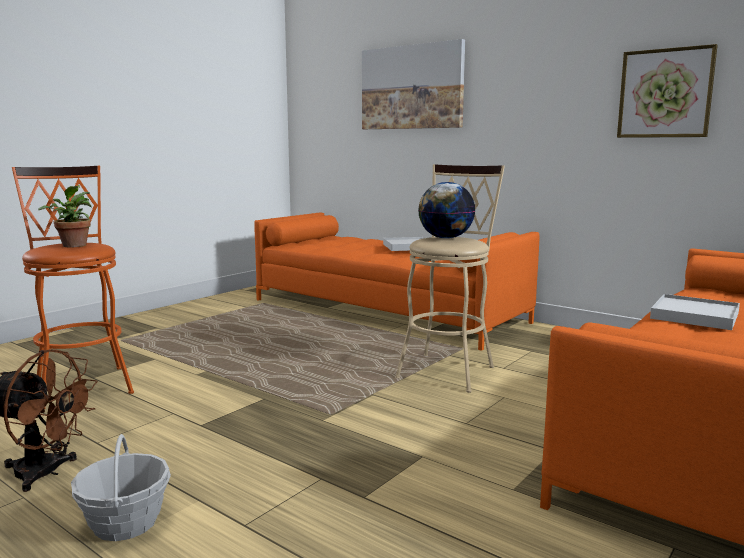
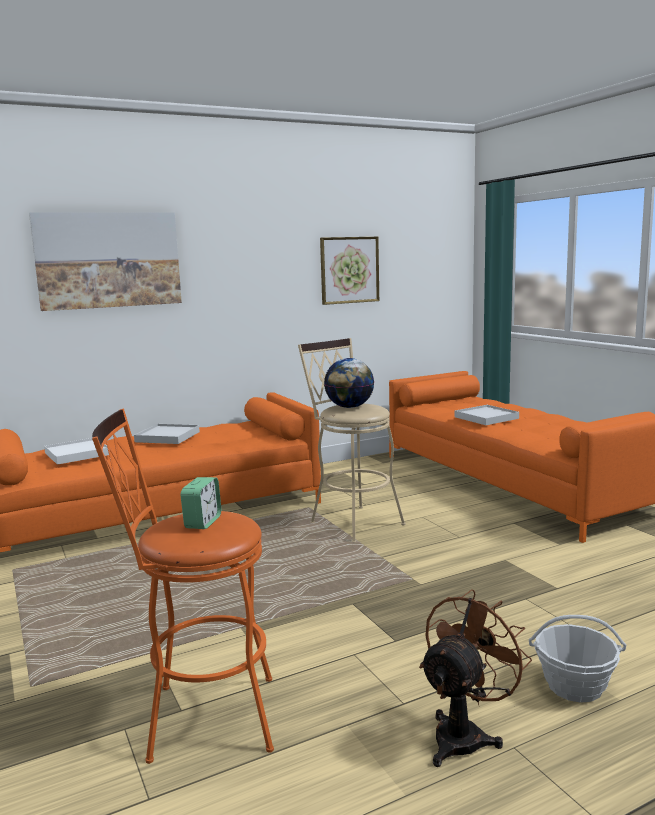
camera: 65 degrees left, 0 degrees up
(73, 245) = (203, 522): potted plant -> alarm clock
(341, 241) = (77, 454): none -> white tray

